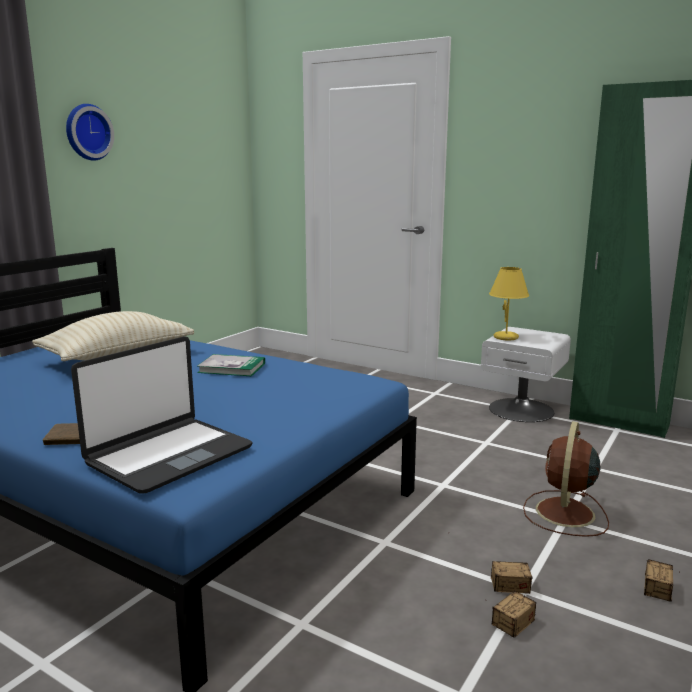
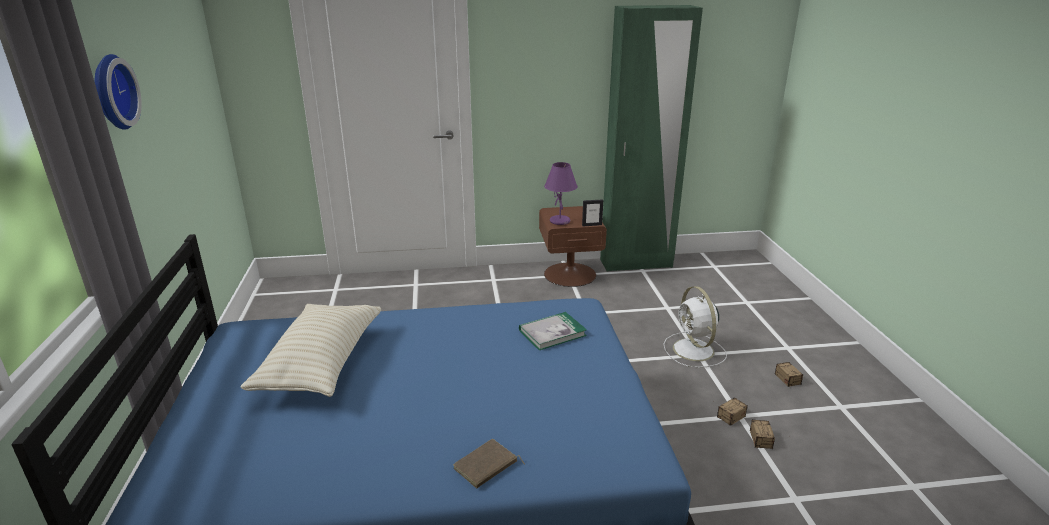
camera: 40 degrees left, 10 degrees up
(168, 455) = (587, 442): laptop -> none
(232, 368) = (455, 334): book -> book (552, 333)
(506, 337) = (560, 221): yellow table lamp -> purple table lamp
(521, 409) = (570, 274): white nightstand -> brown nightstand
(536, 346) = (592, 225): none -> picture frame
(564, 514) = (694, 351): brown fan -> white fan

